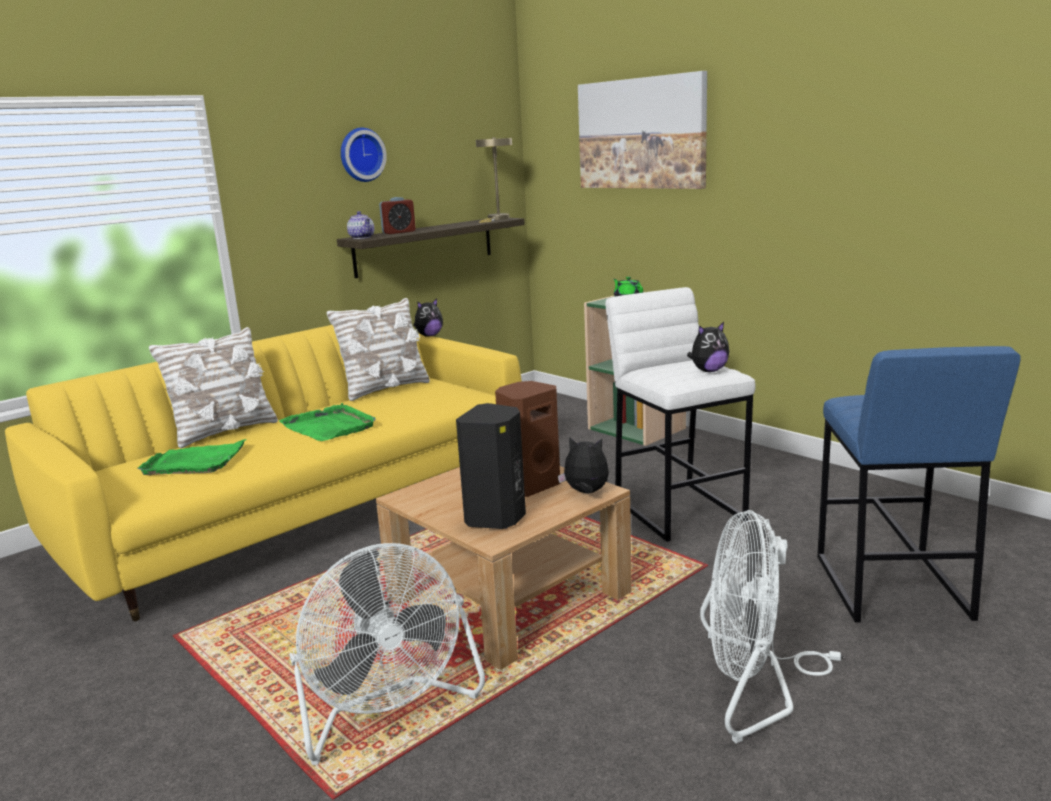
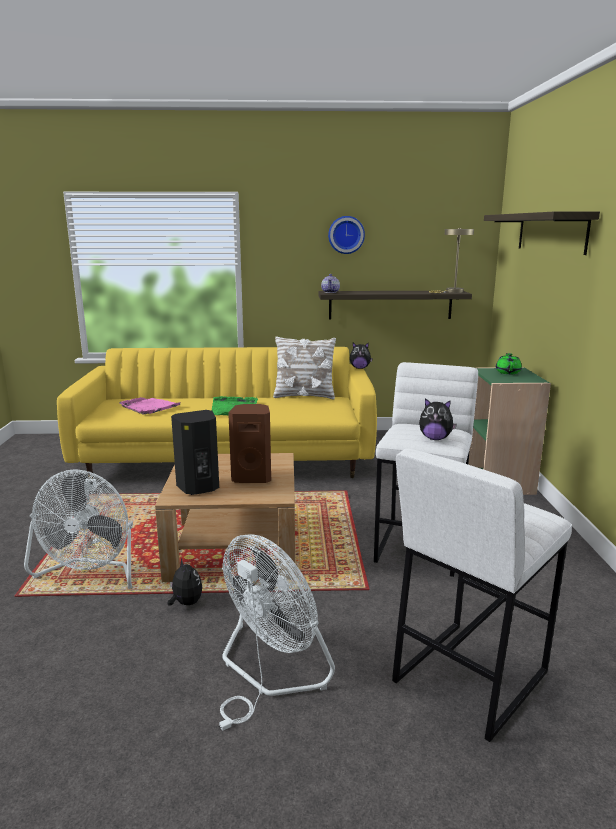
camera: 40 degrees right, 0 degrees up
(195, 462) = (149, 407): green tray -> pink tray
(224, 432) = (191, 396): white pillow -> none
(399, 232) = (362, 292): alarm clock -> none
(586, 493) = (268, 494): plush toy -> plush toy (185, 603)
(641, 134) = (551, 232): picture -> shelf
(756, 680) = (262, 671): white fan -> white fan turned 90 degrees clockwise
(892, 588) = (468, 678): blue stool -> white stool

